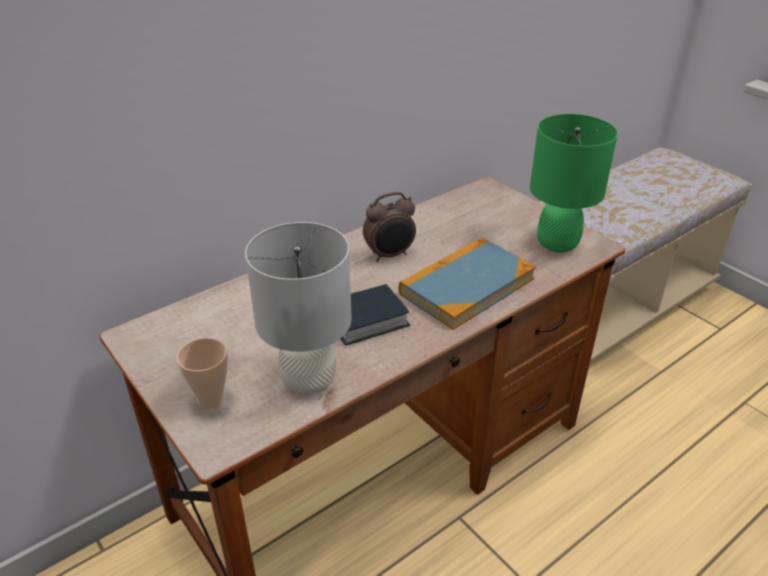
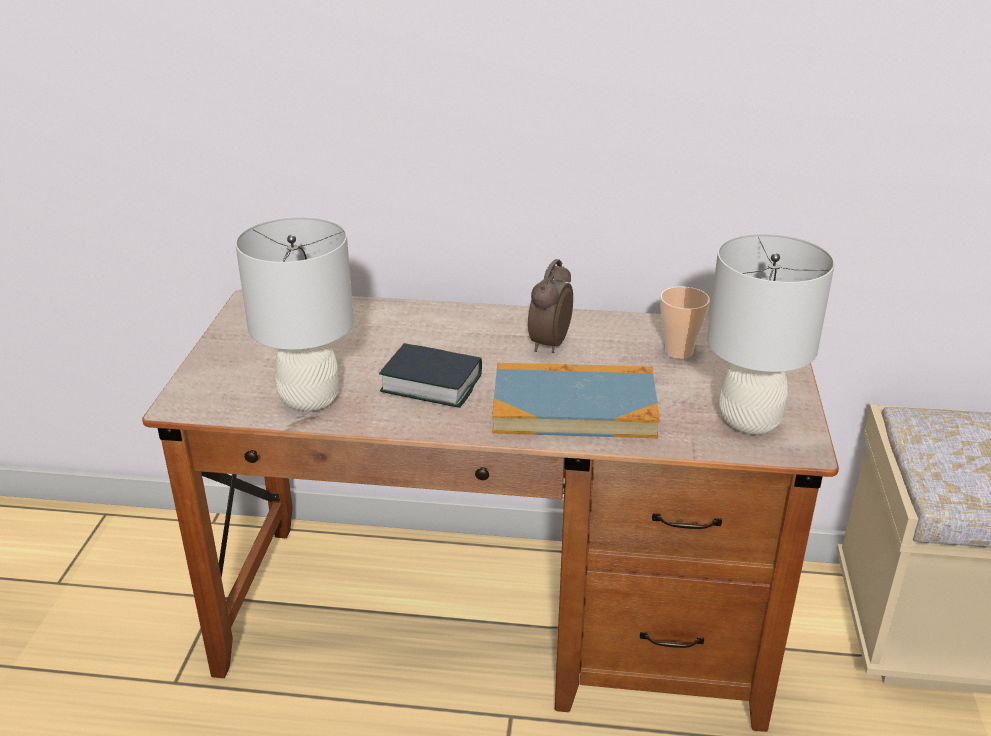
camera: 45 degrees right, 5 degrees down
(211, 399) = (229, 372): cup -> cup (679, 352)
(390, 255) = (548, 344): alarm clock -> alarm clock turned 90 degrees clockwise
(559, 245) = (751, 424): green table lamp -> grey table lamp

